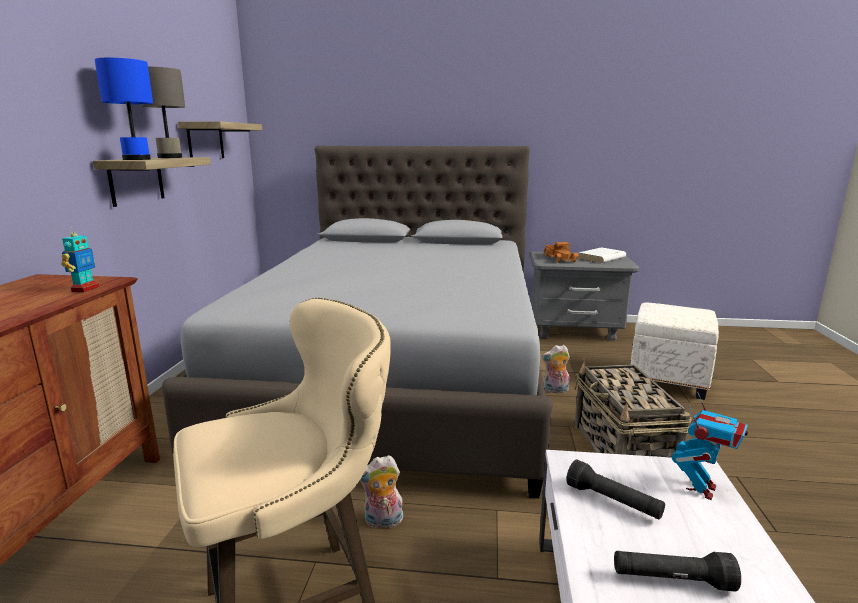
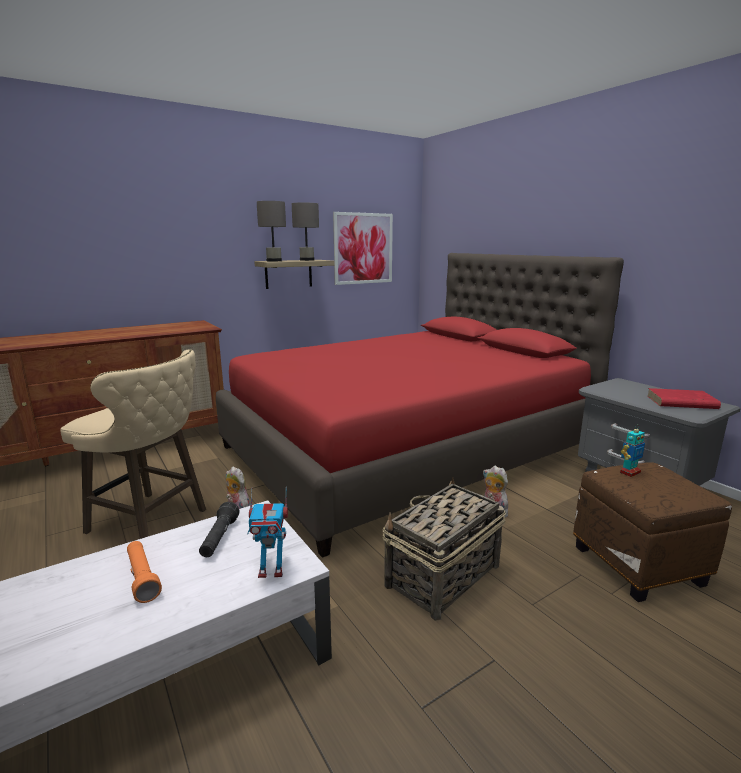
camera: 50 degrees right, 0 degrees up
(85, 289) = (189, 329): toy robot -> toy robot (629, 472)
(136, 159) = (273, 261): blue table lamp -> grey table lamp
(205, 141) = (363, 248): shelf -> picture
(399, 374) = (408, 448): grey bed -> red bed
(560, 259) = (624, 391): toy truck -> none
(601, 258) = (680, 402): white book -> red book
(668, 380) = (639, 566): white ottoman -> brown ottoman
(671, 580) = (142, 578): black flashlight -> orange flashlight

